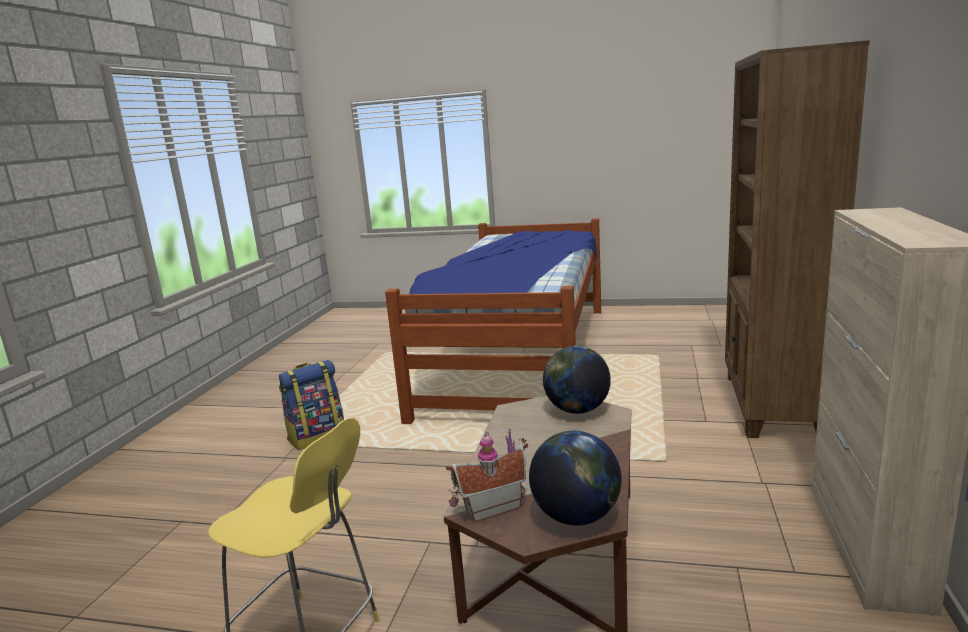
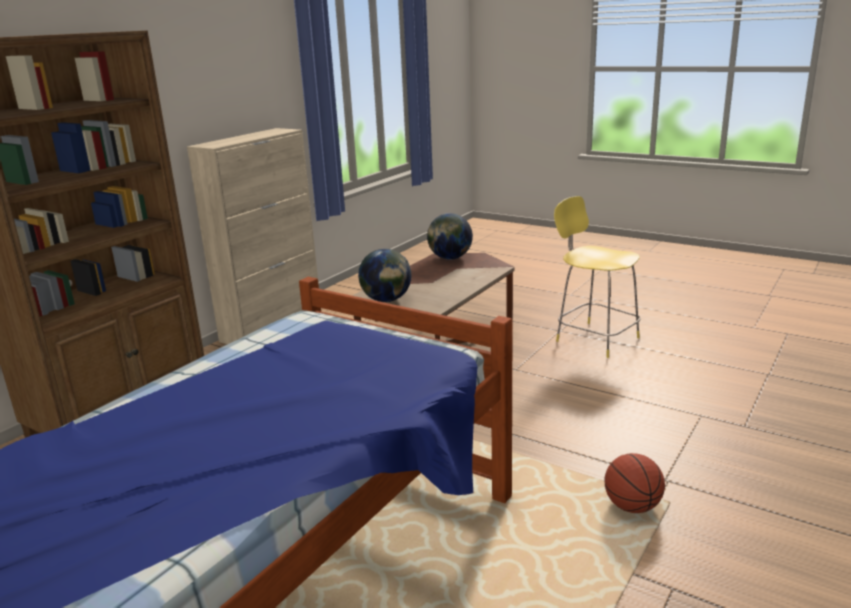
camera: 160 degrees left, 5 degrees up
(317, 436) = (632, 506): backpack -> basketball
(490, 507) = (488, 266): toy house -> none

